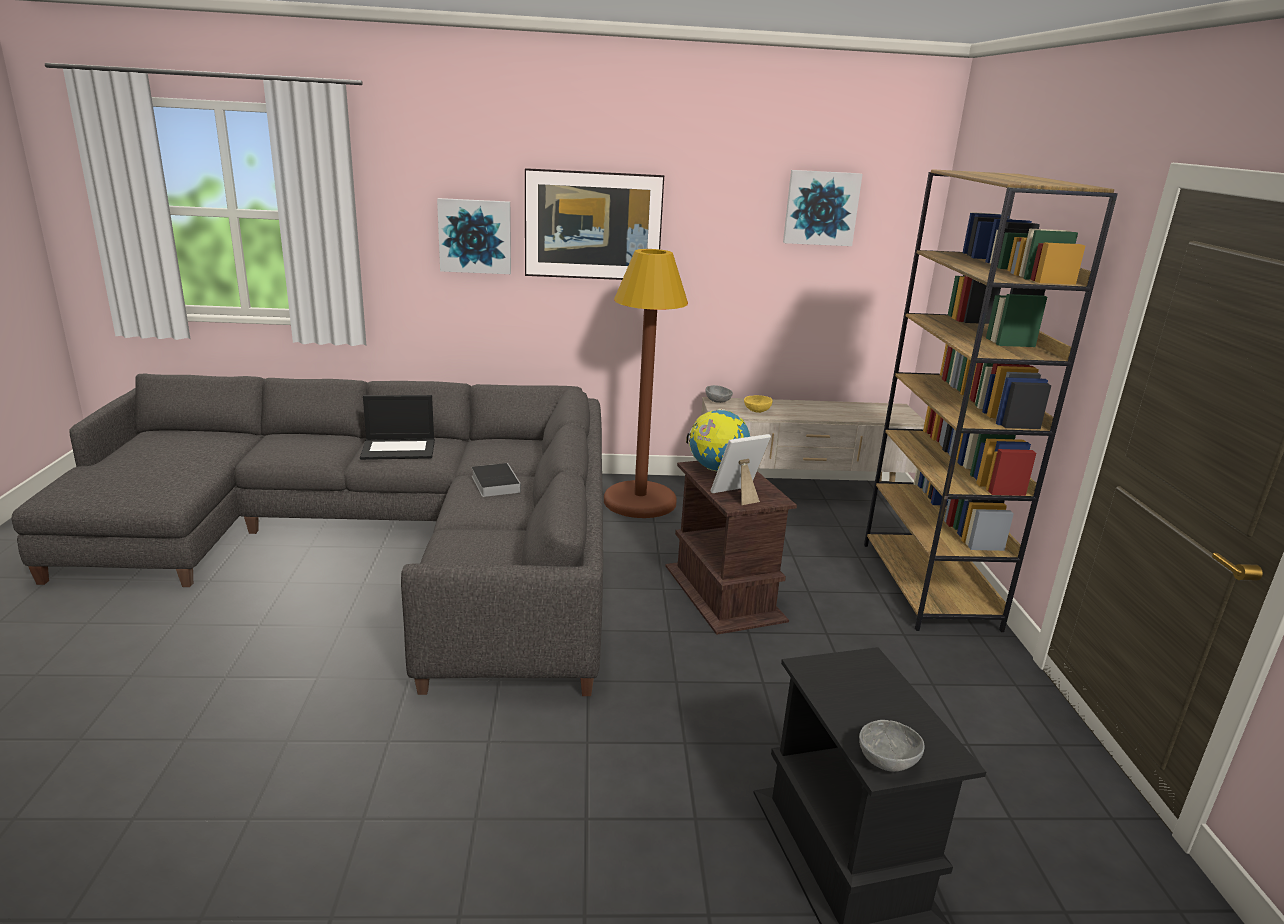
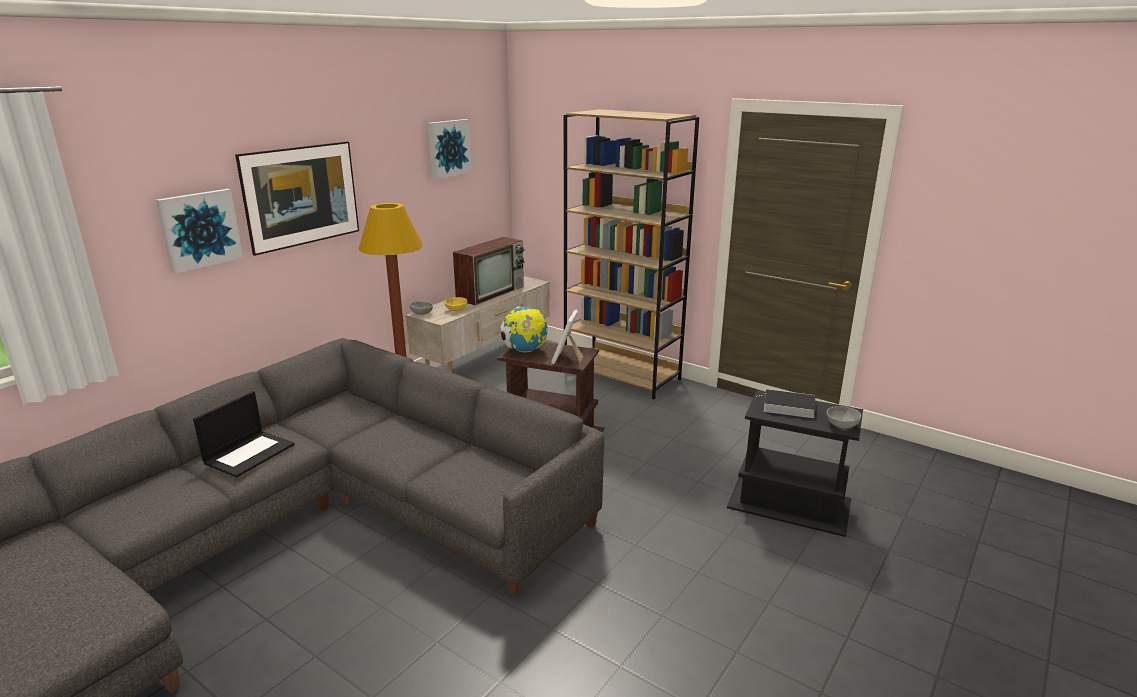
camera: 50 degrees left, 0 degrees up
(494, 483) = (382, 434): book -> book (787, 407)
(832, 409) = (491, 292): none -> television

